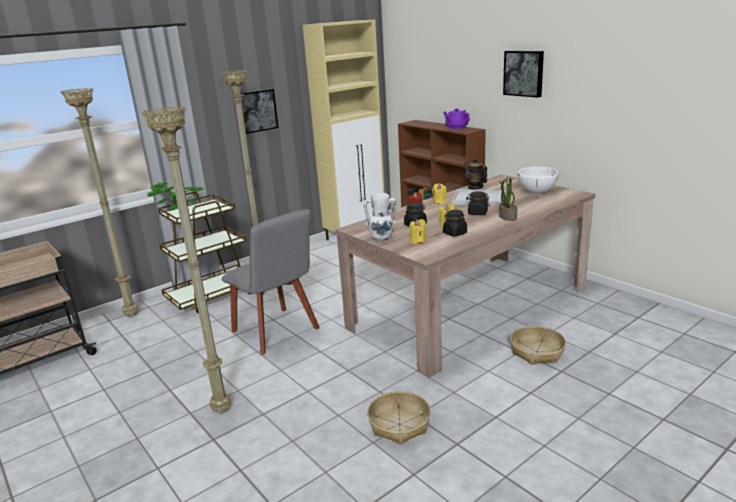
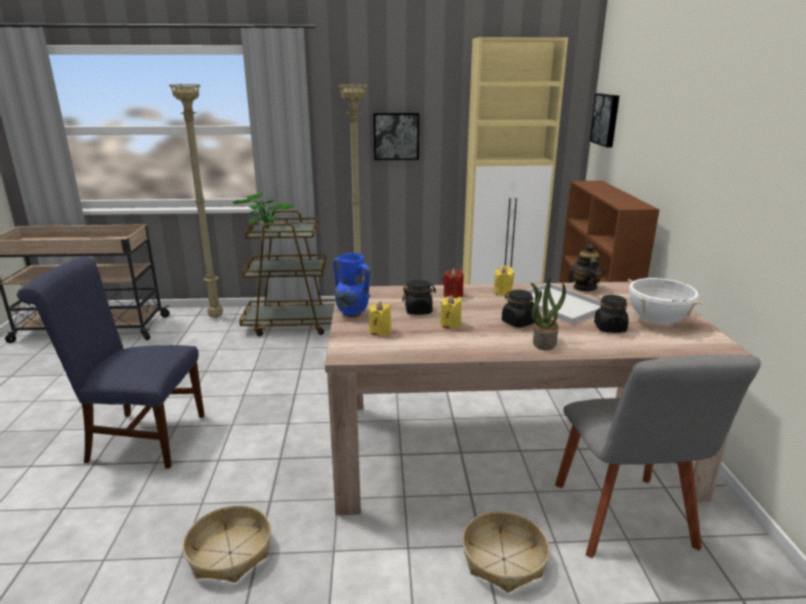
camera: 35 degrees right, 0 degrees up
(221, 409) = (139, 438): beige floor lamp -> blue chair
(277, 332) = (286, 383): grey chair -> grey chair (625, 520)
(382, 239) = (352, 314): white vase -> blue vase
(454, 233) = (437, 338): black jar -> black jar (609, 328)
(456, 128) = (623, 200): purple teapot -> none
(524, 73) = (719, 129): picture -> picture (606, 119)

